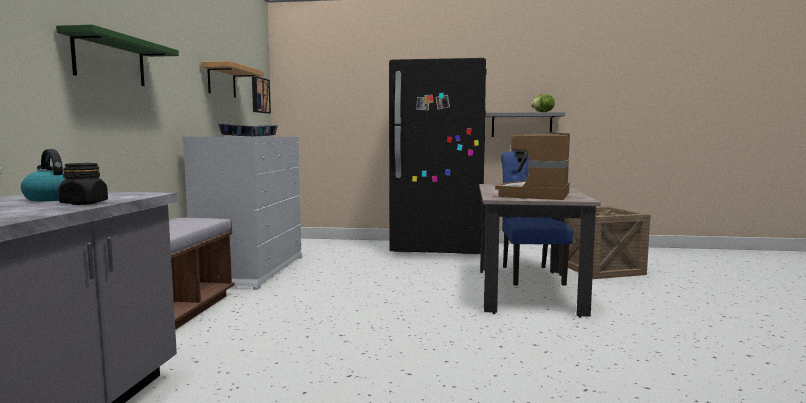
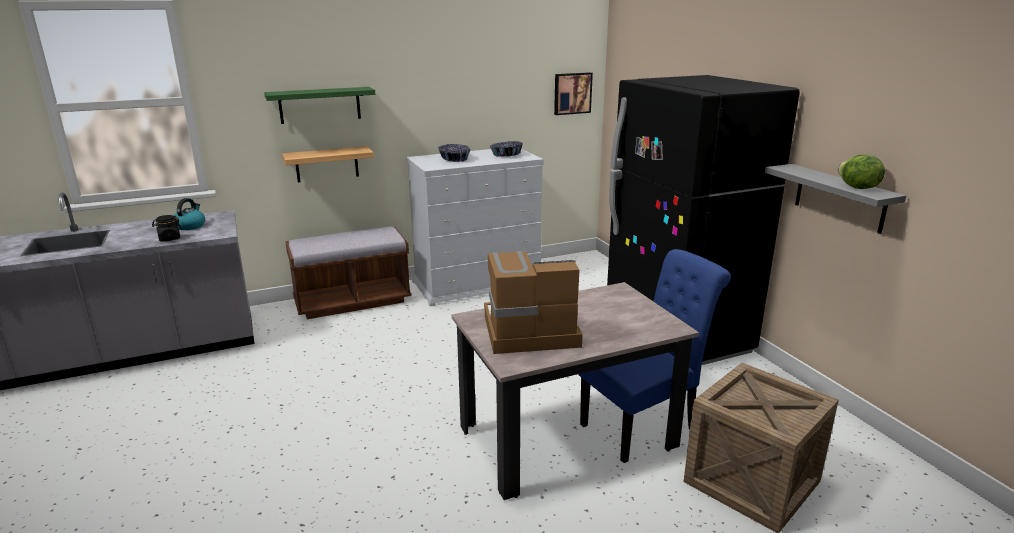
camera: 60 degrees right, 15 degrees up
(221, 81) = (488, 91): shelf -> shelf (327, 164)

